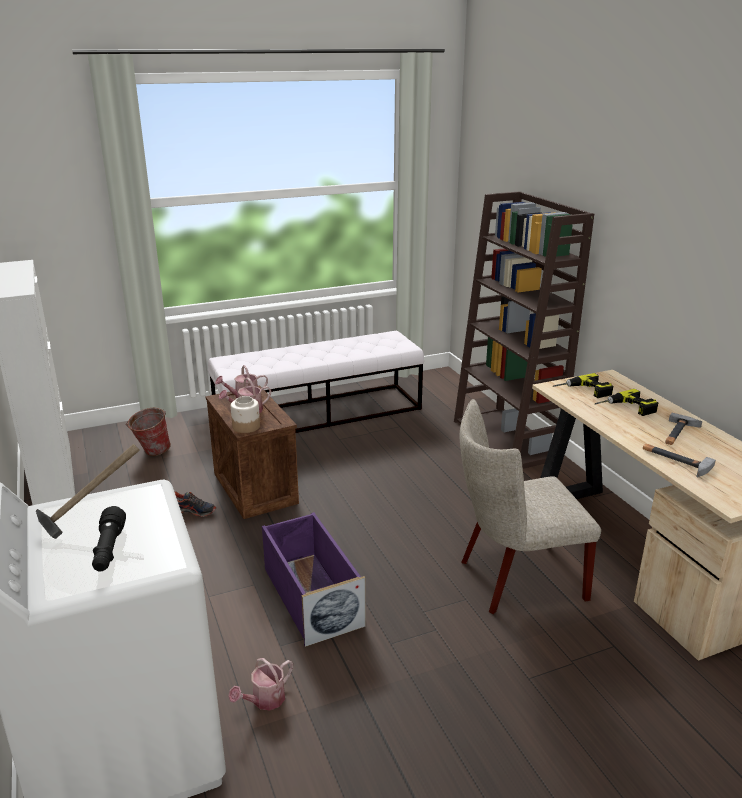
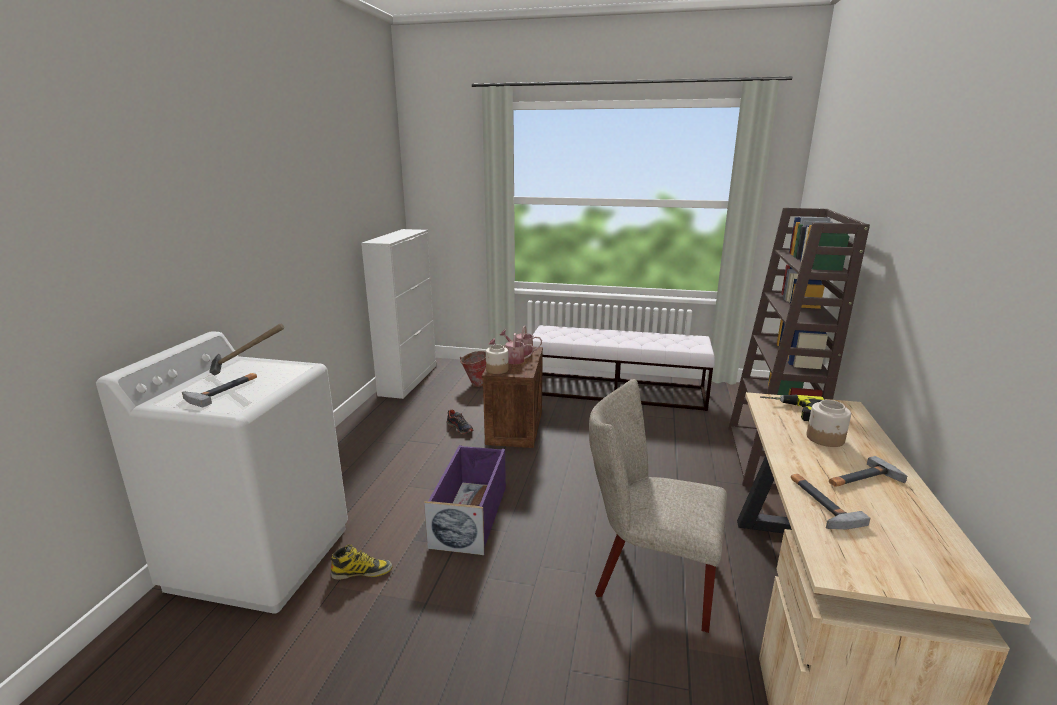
camera: 35 degrees right, 5 degrees down
(109, 550) = (223, 390): black flashlight -> hammer
(264, 700) = (362, 572): watering can -> boot
(626, 409) = (825, 438): power drill -> jar

